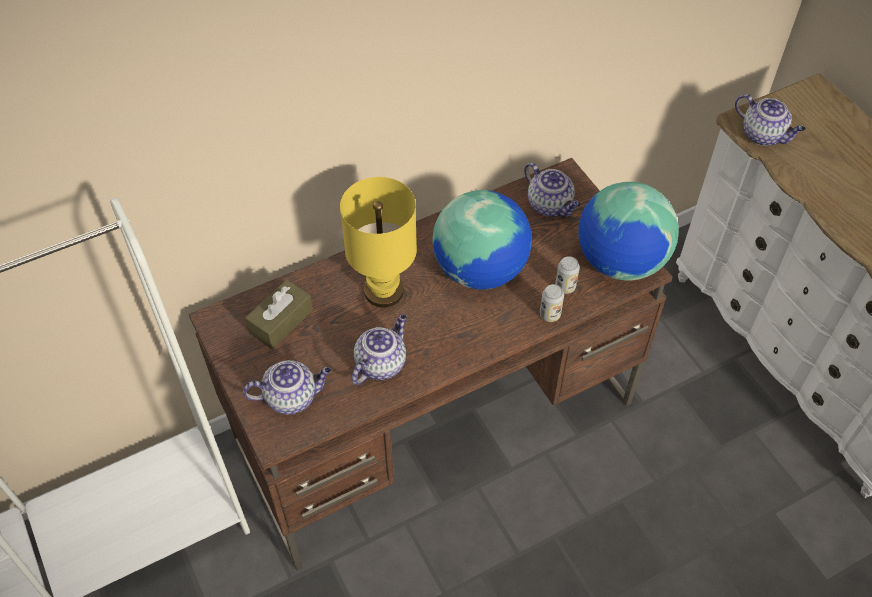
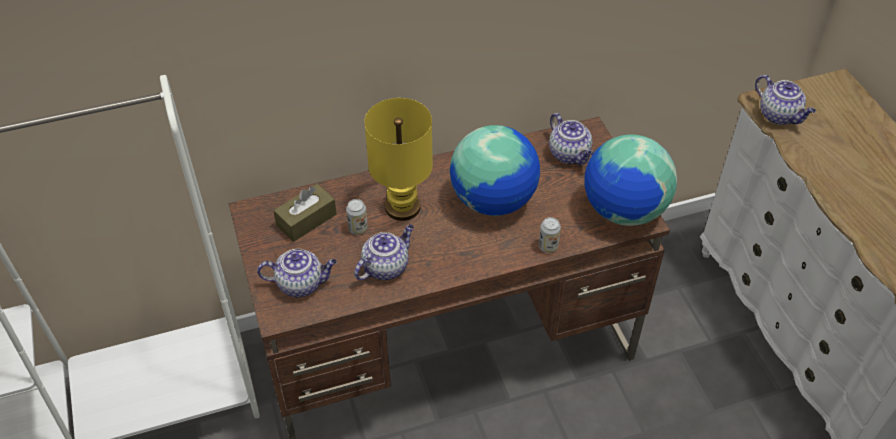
camera: 10 degrees right, 5 degrees down
(565, 286) = (567, 225): can -> can (358, 228)

